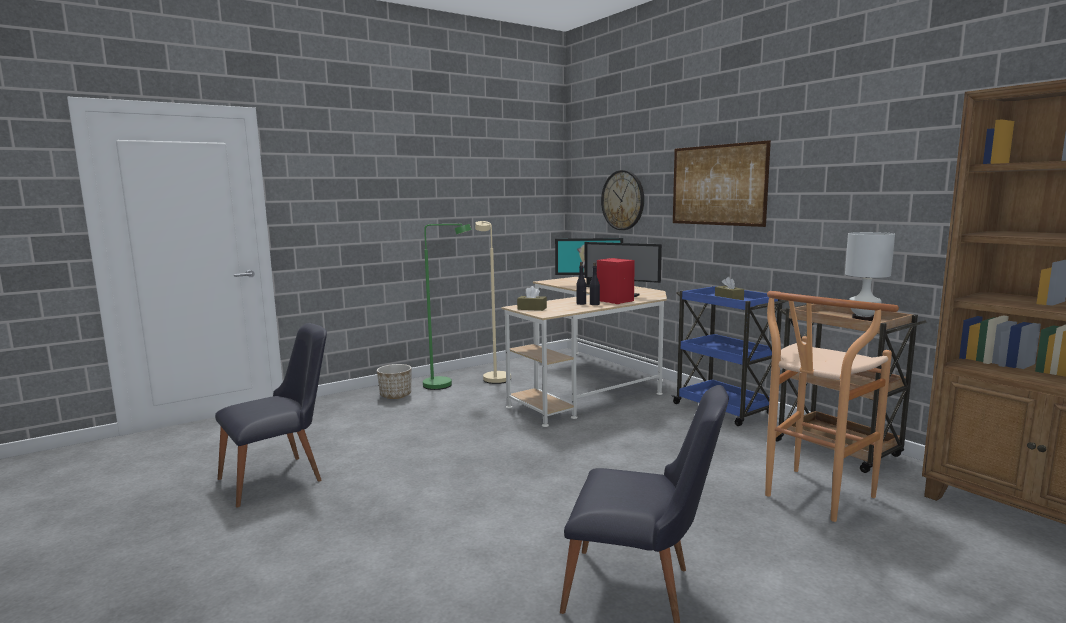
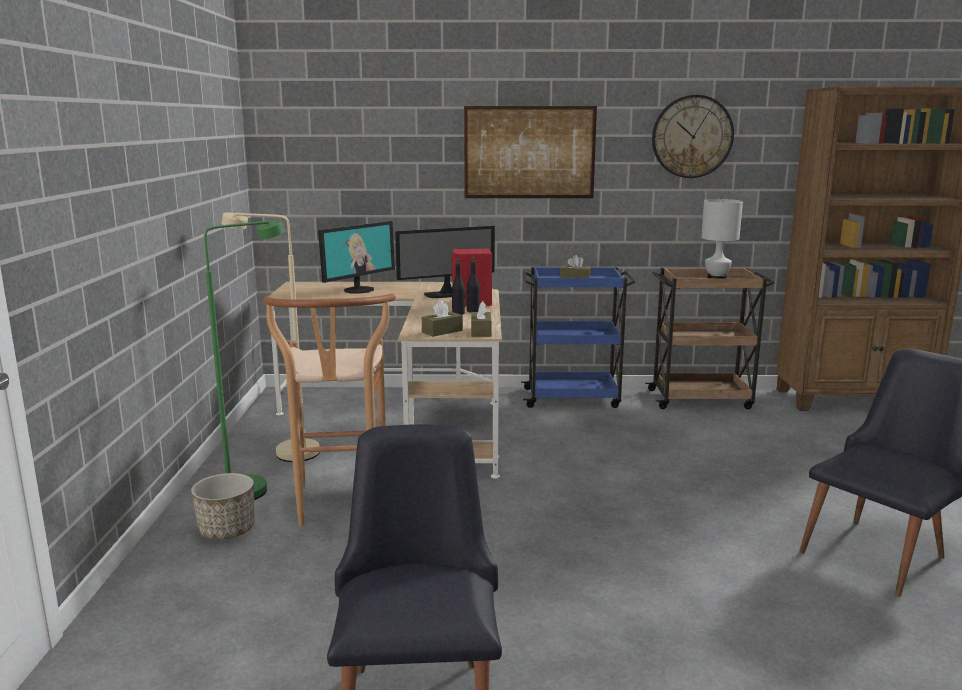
camera: 55 degrees left, 5 degrees up
(548, 313) = (481, 331): none -> brown tissue box
(623, 200) = (373, 170): wall clock -> wall clock (692, 136)
(811, 498) = (774, 439): brown stool -> brown stool (340, 509)

